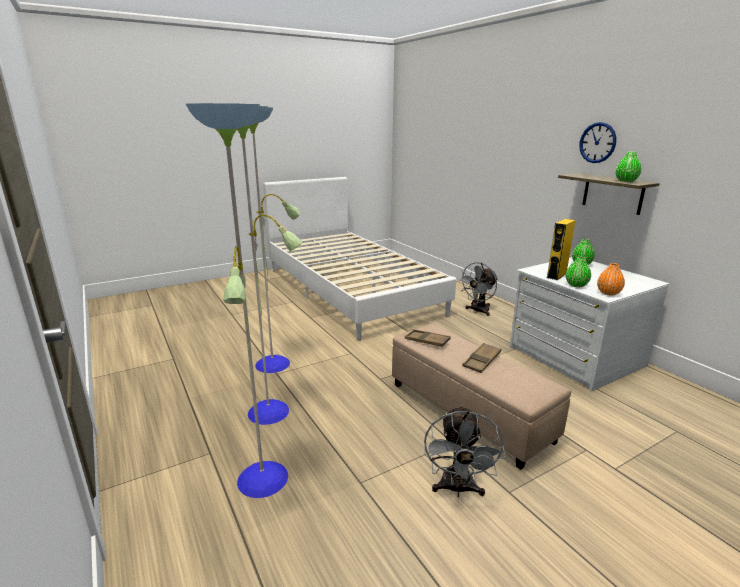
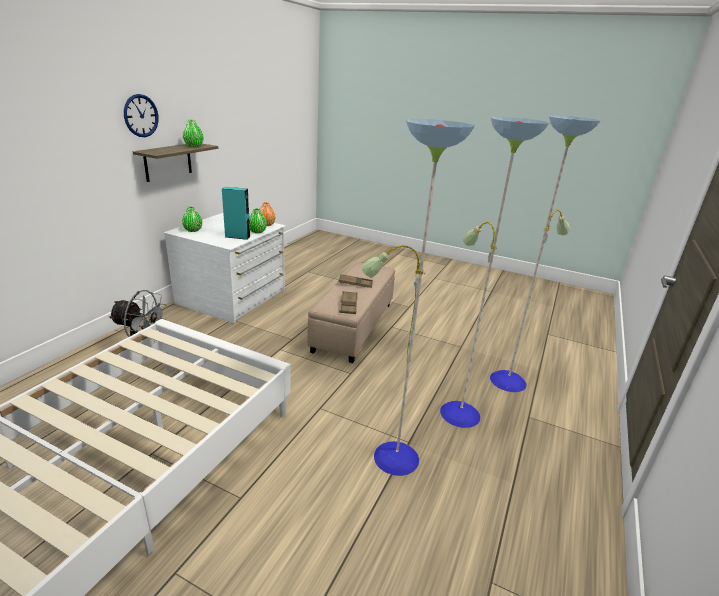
camera: 125 degrees left, 5 degrees up
(457, 489) = (425, 319): grey fan -> none
(556, 275) = (237, 237): yellow speaker -> turquoise speaker

